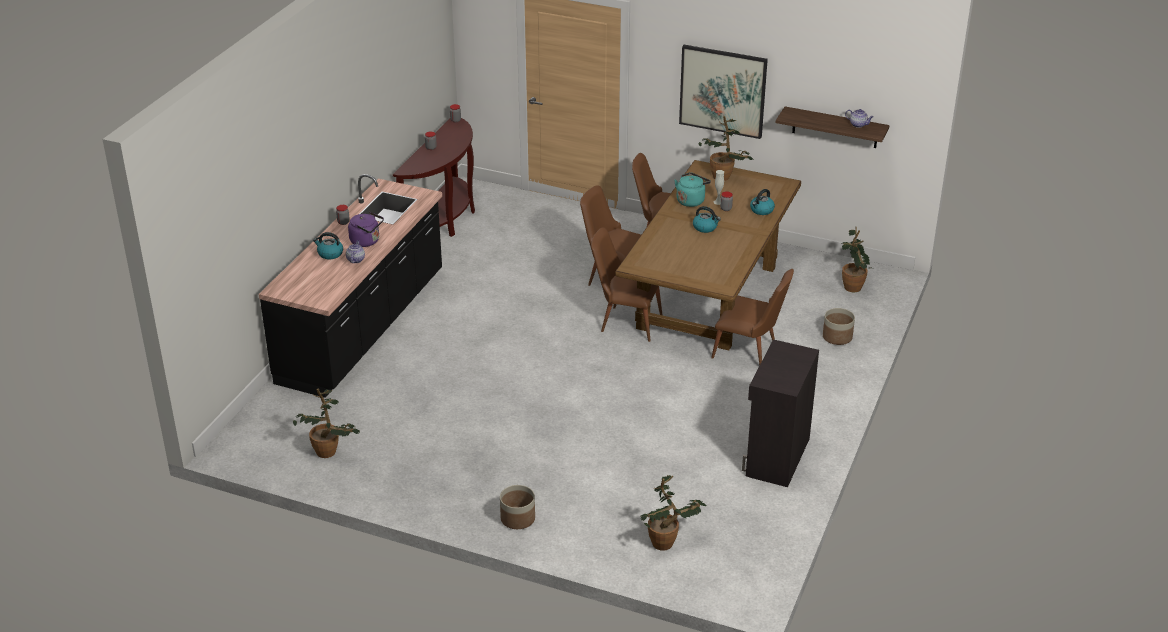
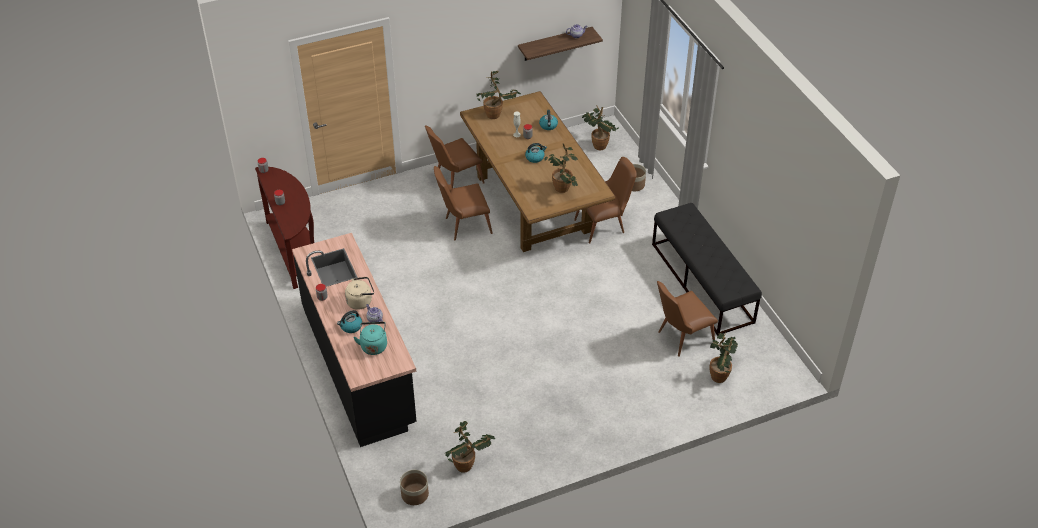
camera: 45 degrees left, 10 degrees up
(367, 241) = (361, 301): purple kettle -> beige kettle
(517, 519) = (630, 421): planter -> planter (415, 494)
(625, 321) = (510, 251): brown chair -> brown chair (680, 338)
(687, 265) = (562, 190): none -> potted plant
(691, 200) = (500, 143): turquoise kettle -> turquoise kettle (373, 345)
(723, 91) = (470, 53): picture -> none
(776, 457) = (702, 283): black cabinet -> black bench

